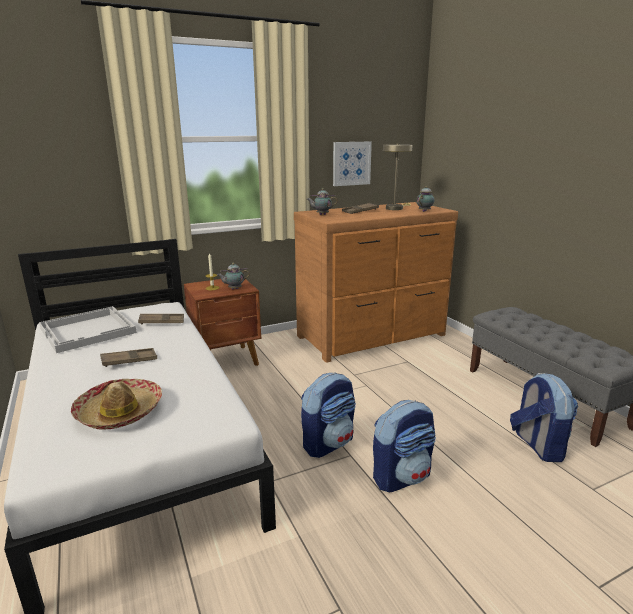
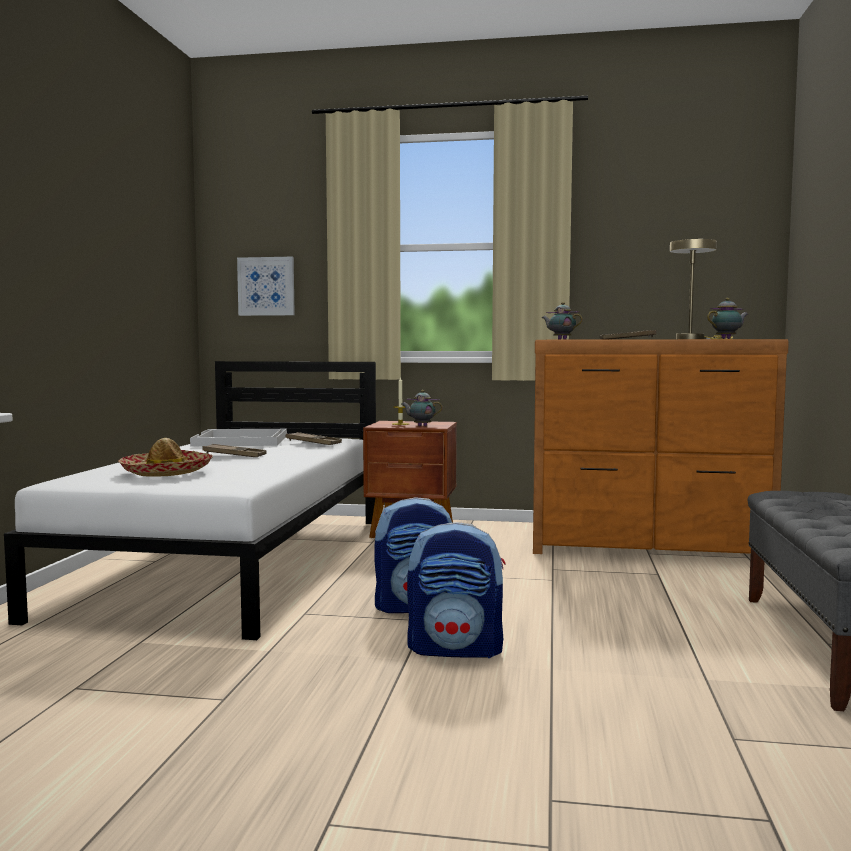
camera: 35 degrees right, 15 degrees down
(351, 163) = (647, 280): picture -> picture (266, 286)
(537, 445) = (720, 681): backpack -> none

